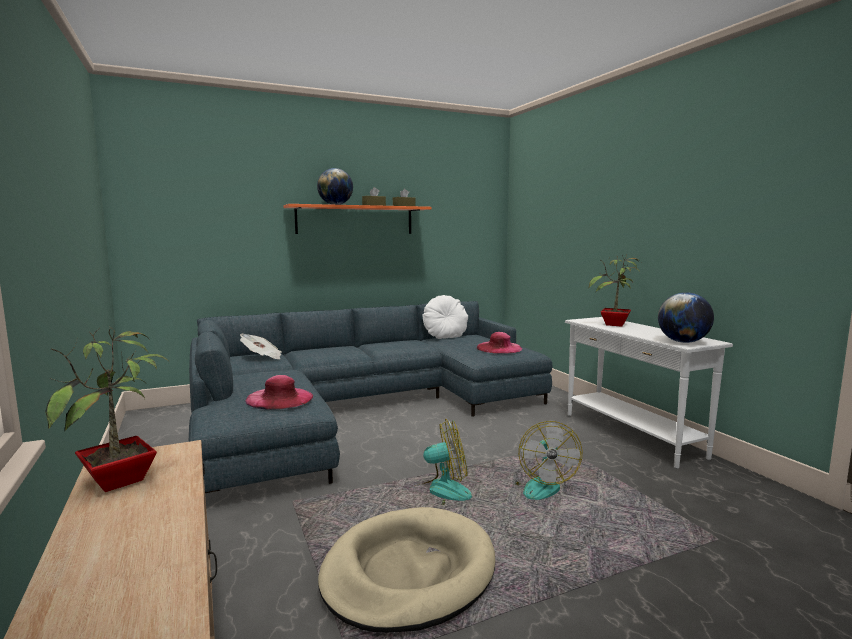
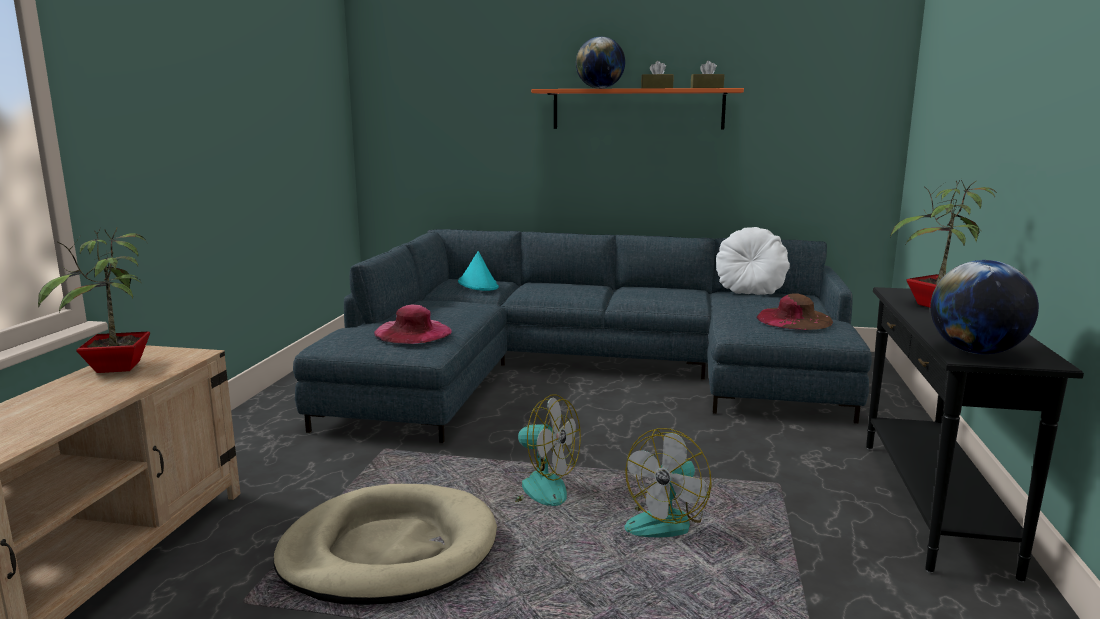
camera: 35 degrees right, 5 degrees up
(262, 357) = (478, 284): newspaper -> turquoise hat
(499, 348) = (794, 319): pink hat -> brown hat
(633, 435) = (935, 505): white console table -> black console table

